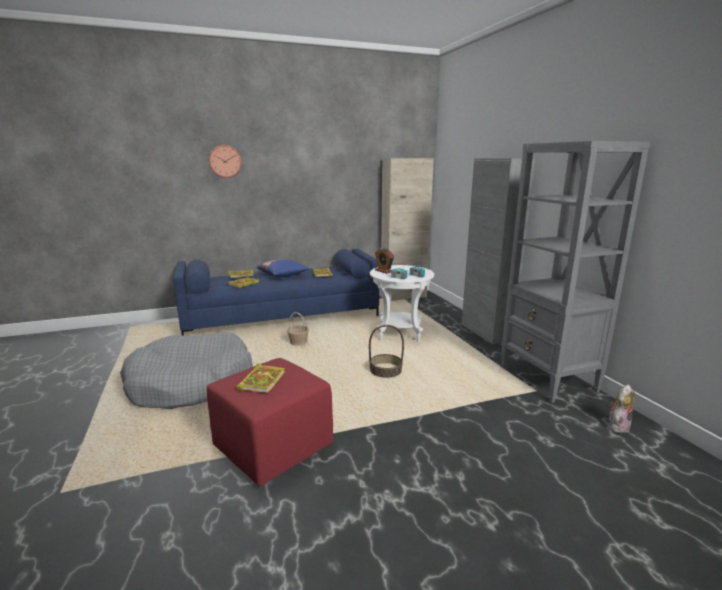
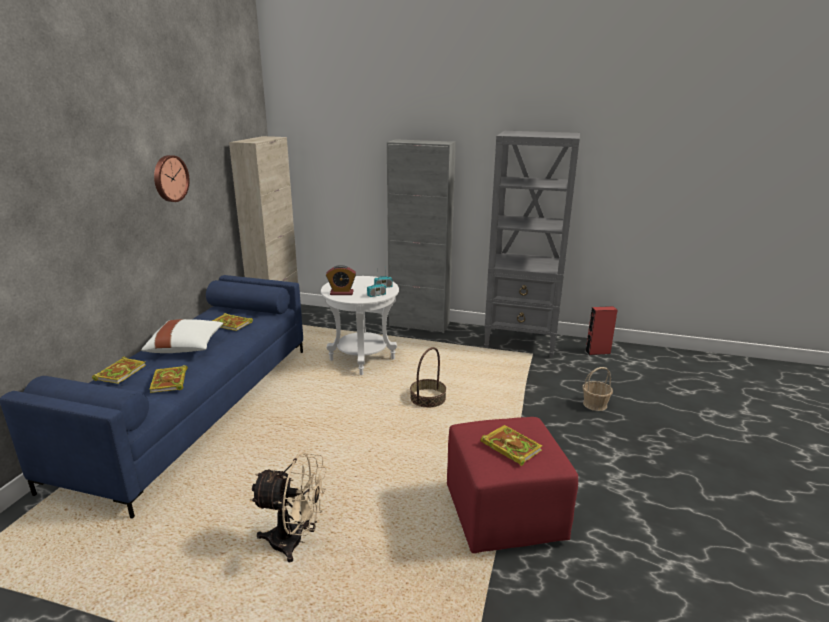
camera: 55 degrees left, 5 degrees up
(191, 384) = (295, 542): grey dog bed -> beige fan
(225, 161) = (41, 181): wall clock -> wall clock (169, 178)
(283, 276) = (186, 347): blue pillow -> white pillow
(298, 342) = (292, 423): basket -> basket (595, 404)
(617, 426) = (597, 352): plush toy -> red speaker

